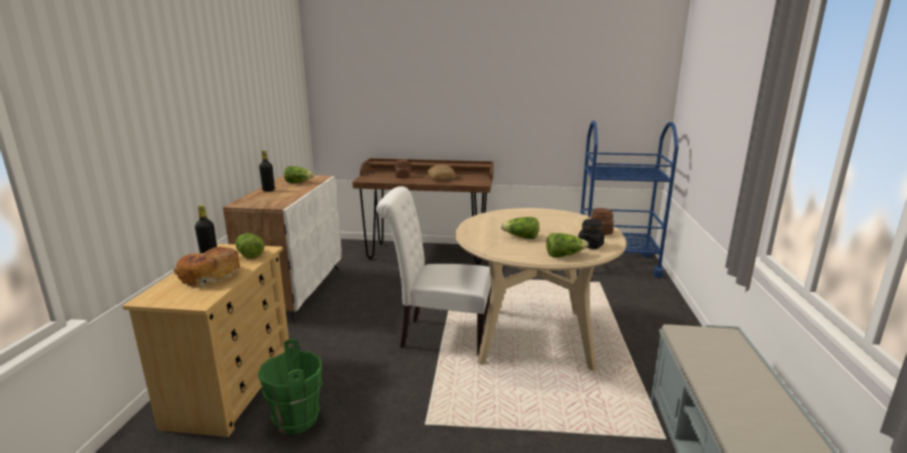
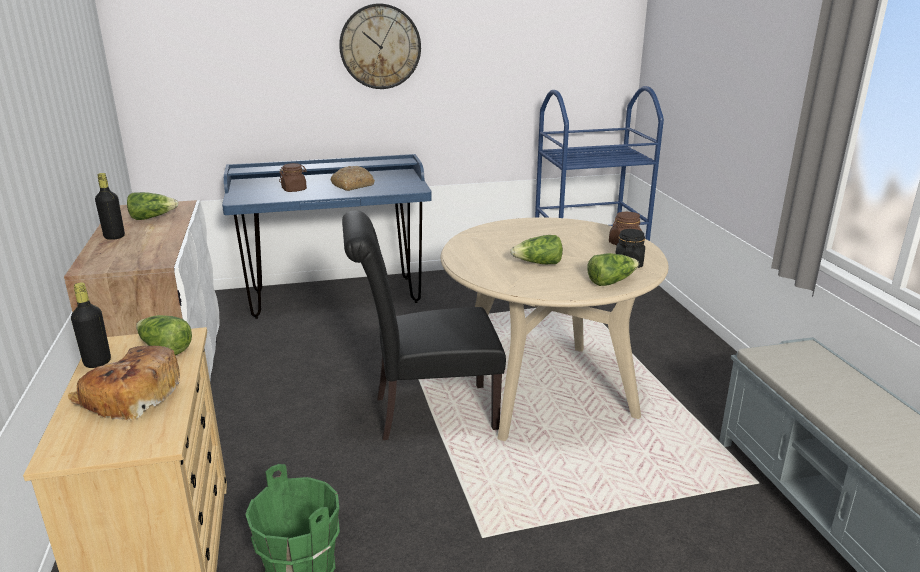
camera: 20 degrees left, 5 degrees up
(427, 253) = (335, 297): brown desk -> blue desk
(439, 336) = (426, 413): white chair -> black chair
(473, 86) = (380, 46): none -> wall clock

